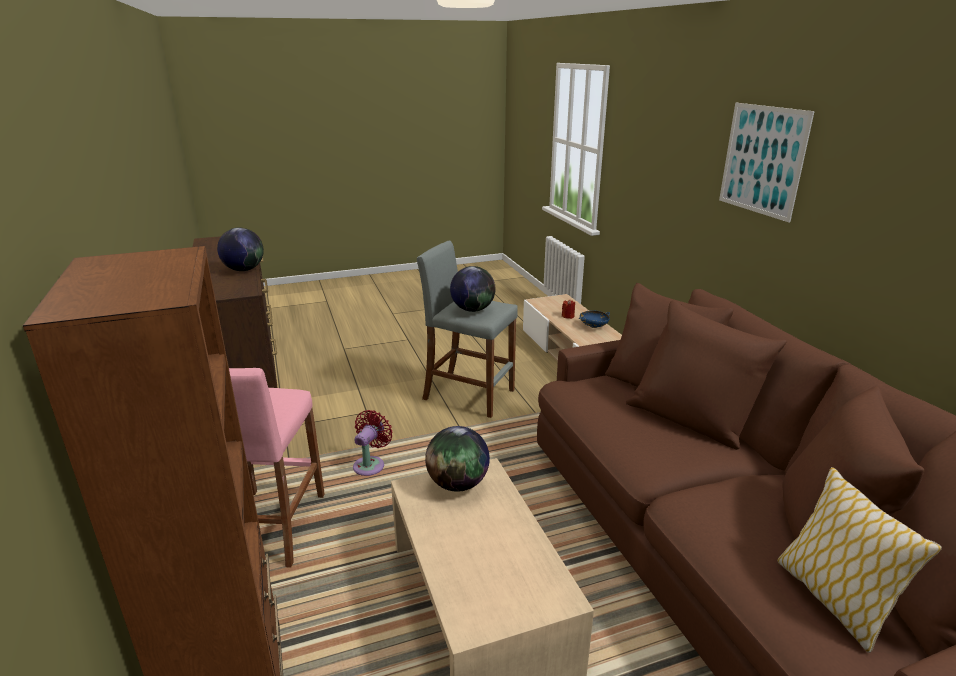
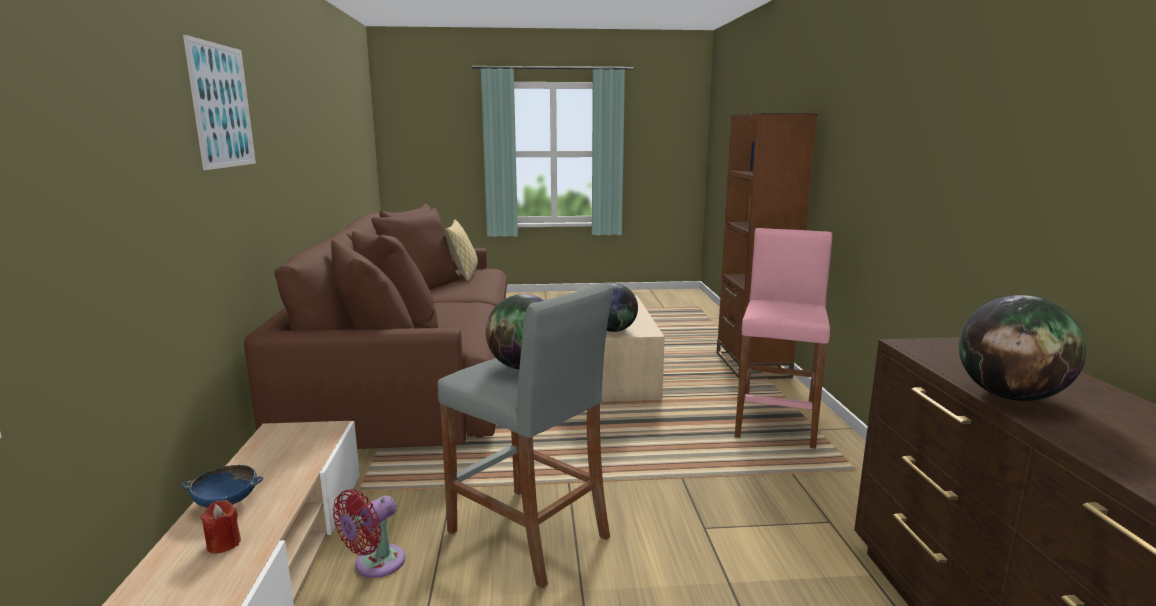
camera: 165 degrees left, 10 degrees down
(371, 464) = (689, 457): red fan -> red fan (375, 565)

